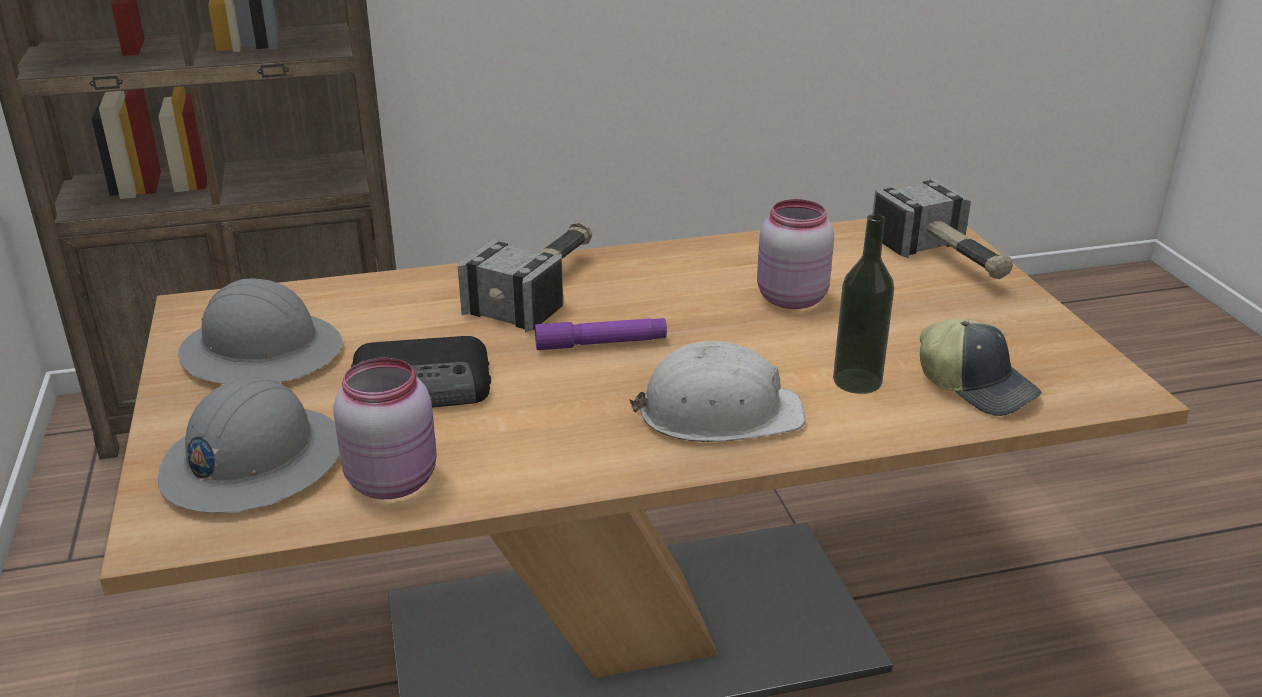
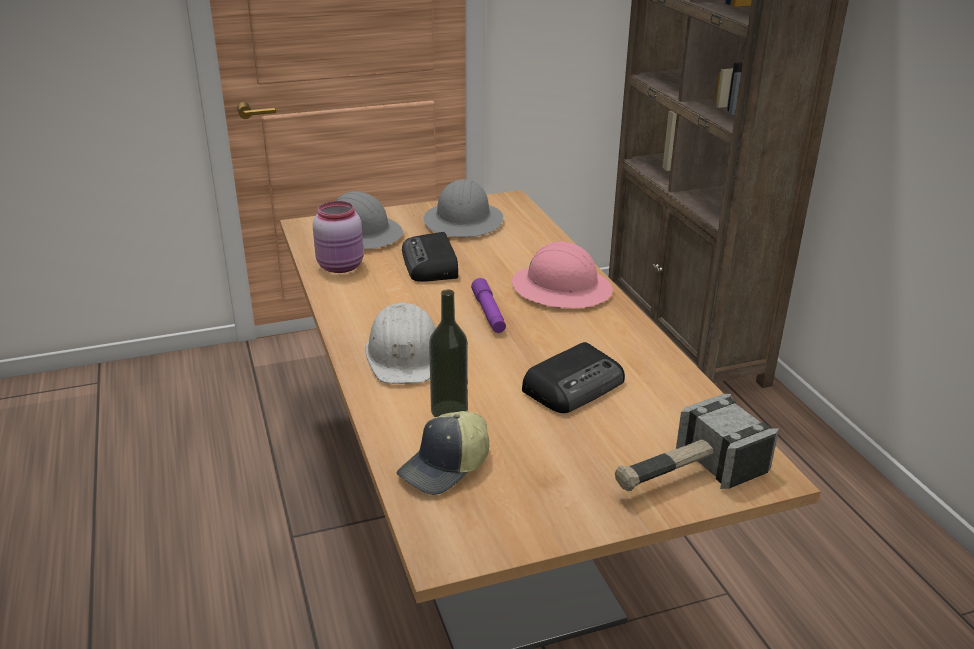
camera: 85 degrees right, 0 degrees up
(540, 288) = (561, 288): hammer -> pink hard hat
(789, 298) = (575, 385): pink jar -> radio

